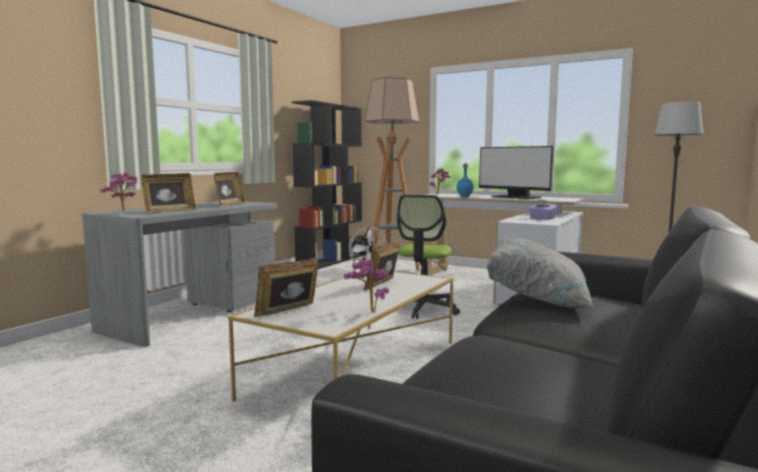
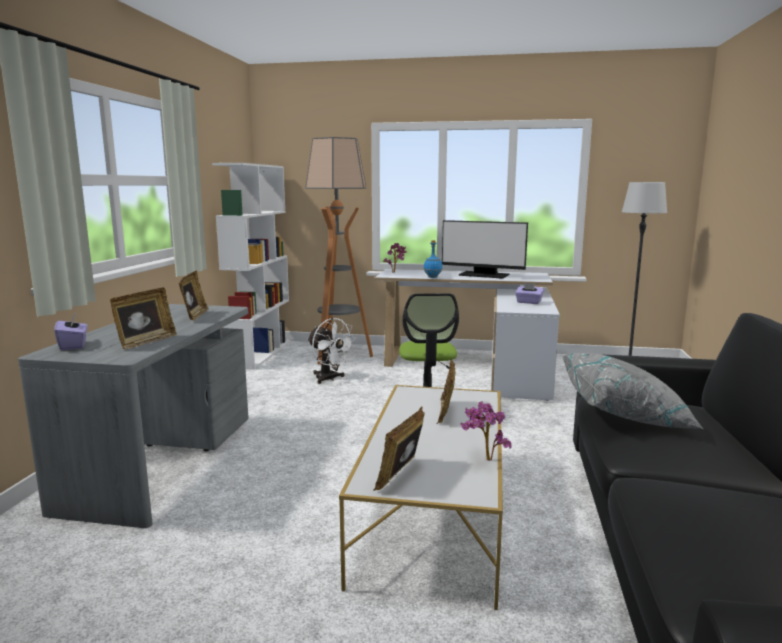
camera: 20 degrees left, 5 degrees up
(124, 210) = (73, 345): potted plant -> purple tissue box
(330, 261) = (260, 353): black bookcase -> white bookcase

